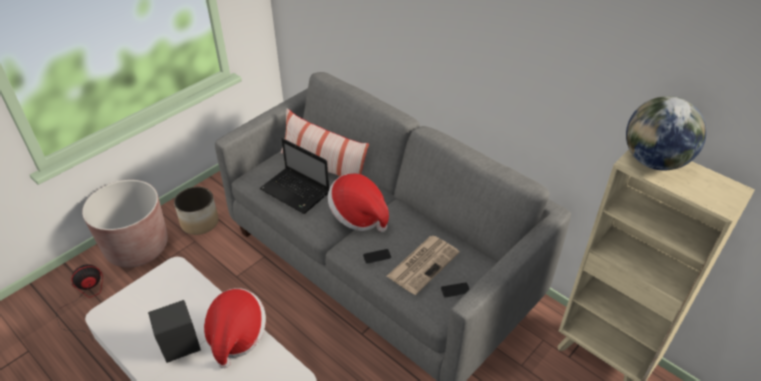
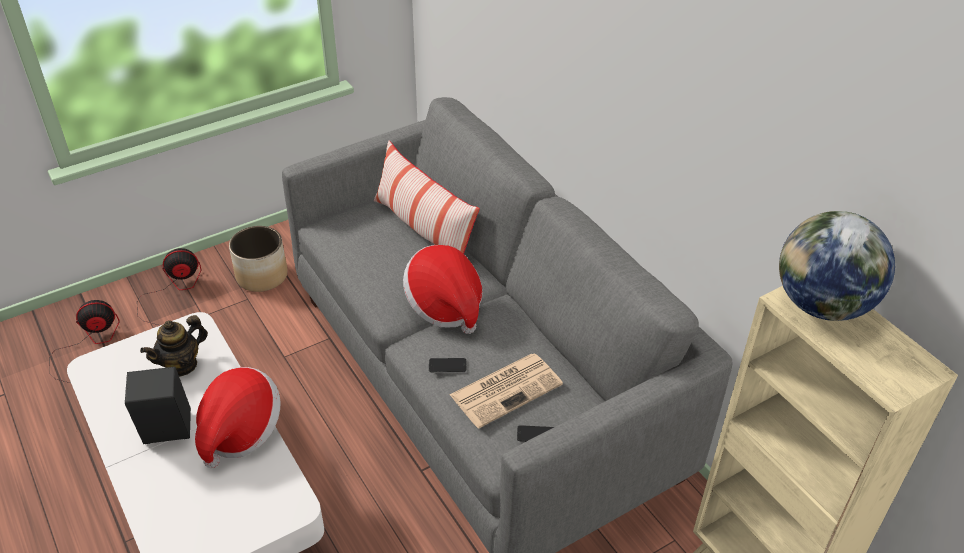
camera: 15 degrees right, 0 degrees up
(137, 247) = (173, 292): brown planter -> fan
(174, 298) = (181, 365): none -> teapot
(296, 192) = (374, 257): laptop -> none

